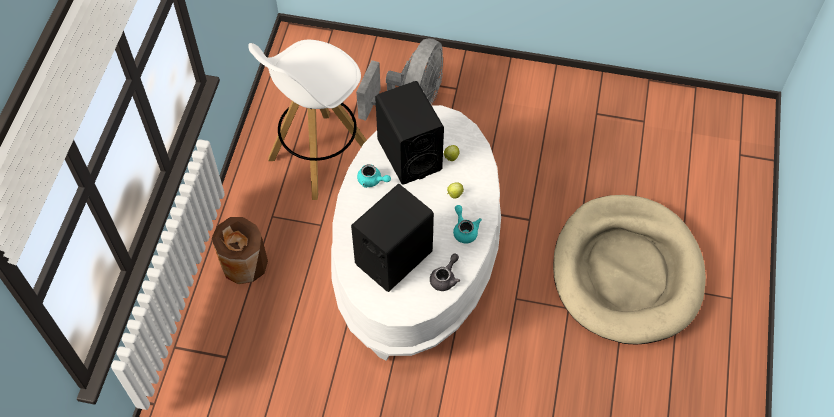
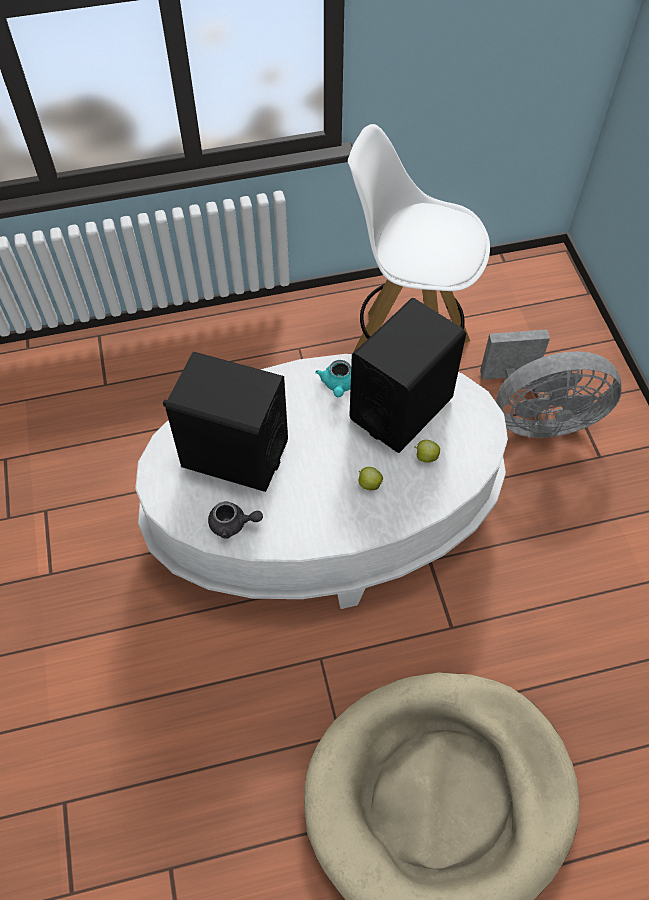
camera: 65 degrees right, 0 degrees up
(243, 263) = (226, 349): brown vase -> none
(464, 230) = (319, 518): turquoise teapot -> none

